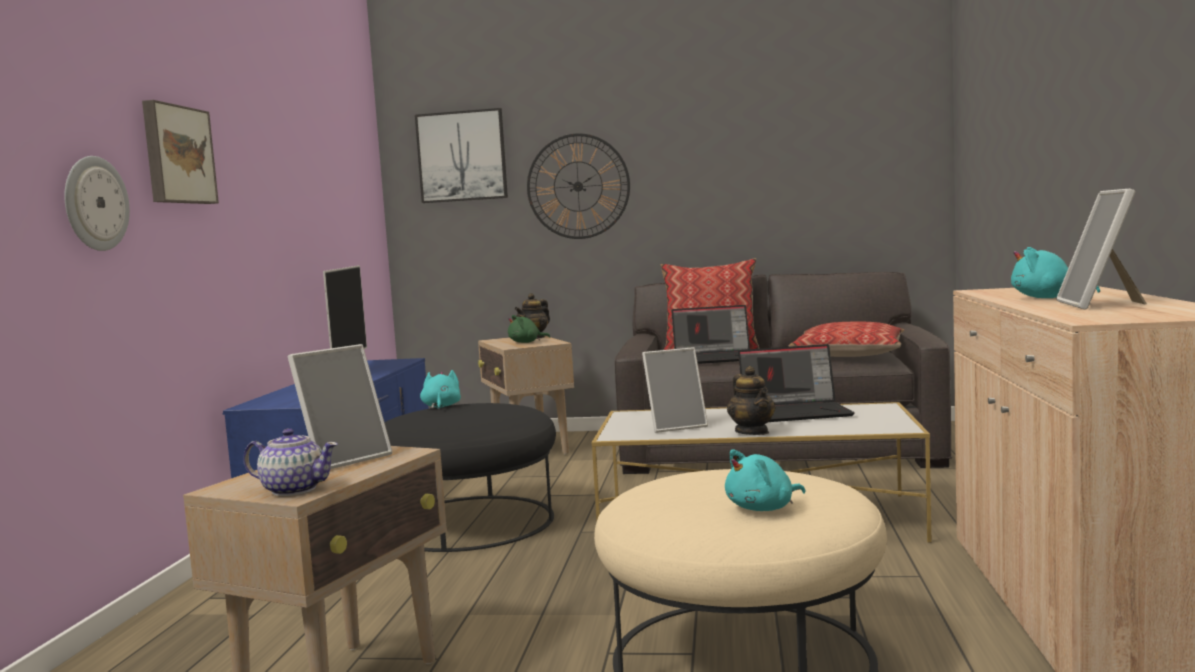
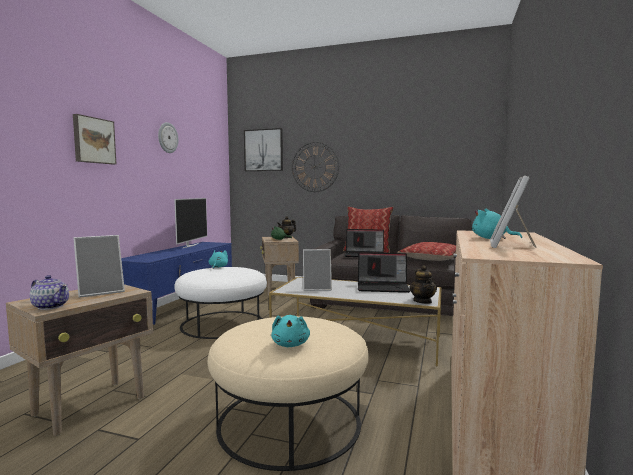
camera: 10 degrees right, 0 degrees up
(95, 203) = (36, 160): wall clock -> wall clock (167, 137)
(469, 522) = (223, 324): black ottoman -> white ottoman
(752, 432) = (349, 296): teapot -> teapot (422, 301)
(763, 508) = (290, 344): turquoise plush toy -> turquoise plush toy turned 75 degrees counterclockwise

